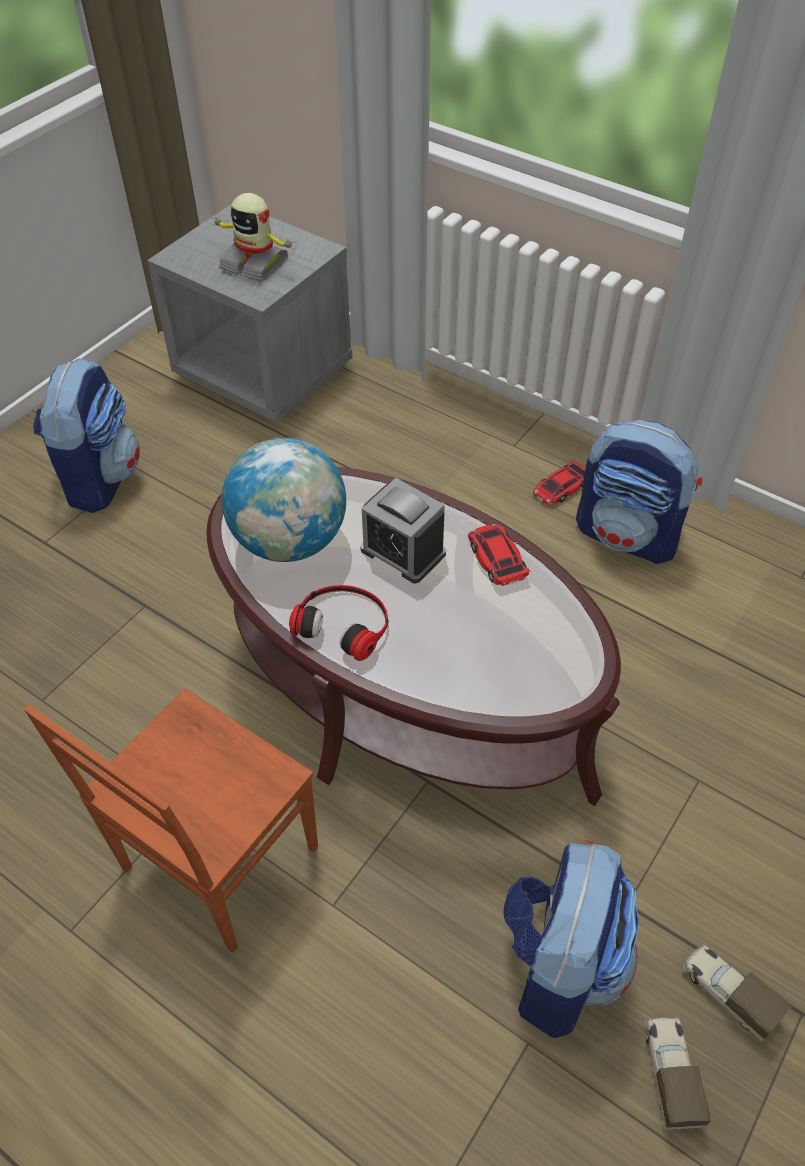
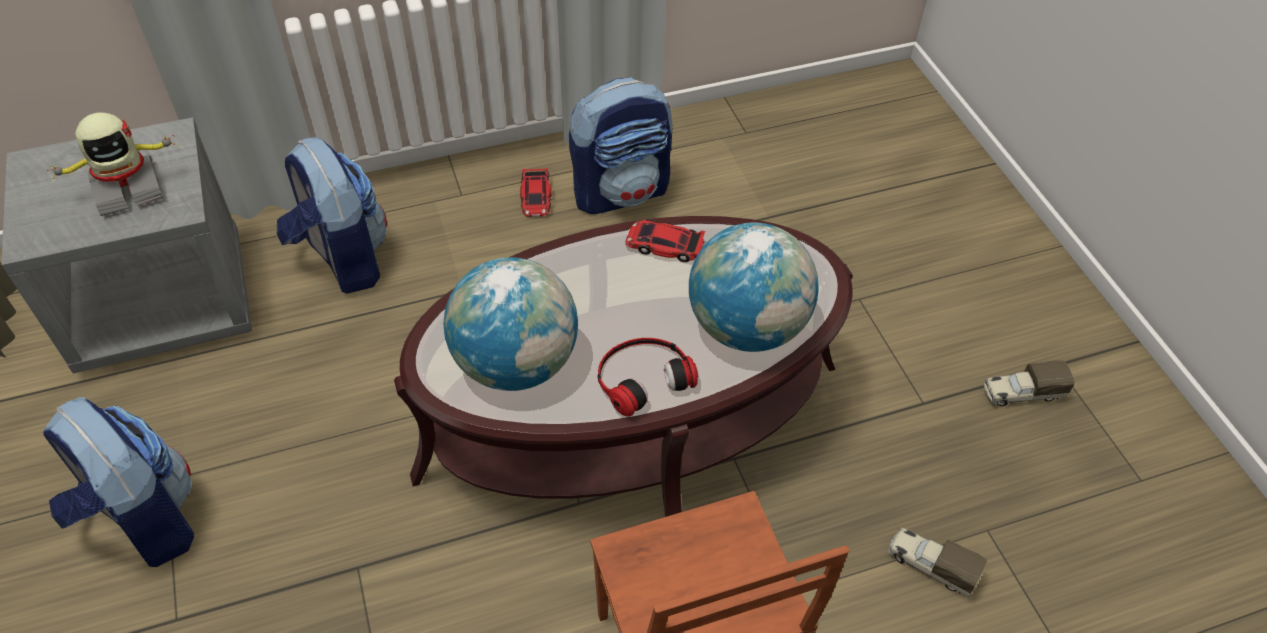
camera: 55 degrees left, 0 degrees up
(403, 551) = (602, 296): alarm clock -> none
(461, 663) = (747, 327): none -> globe
(558, 963) = (940, 473): backpack -> backpack (342, 259)
(670, 1074) = (1055, 462): toy truck -> toy truck (930, 565)

